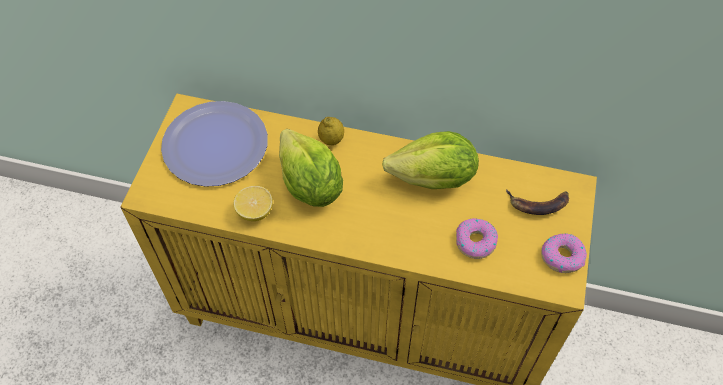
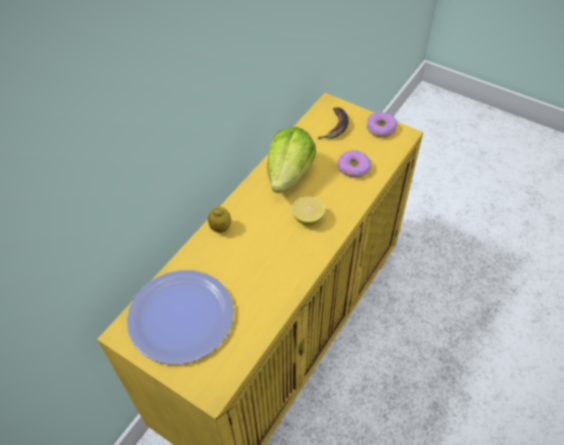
camera: 70 degrees left, 5 degrees down
(255, 211) = (270, 301): lemon -> lemon (308, 218)
(310, 185) = (261, 254): lettuce -> none

